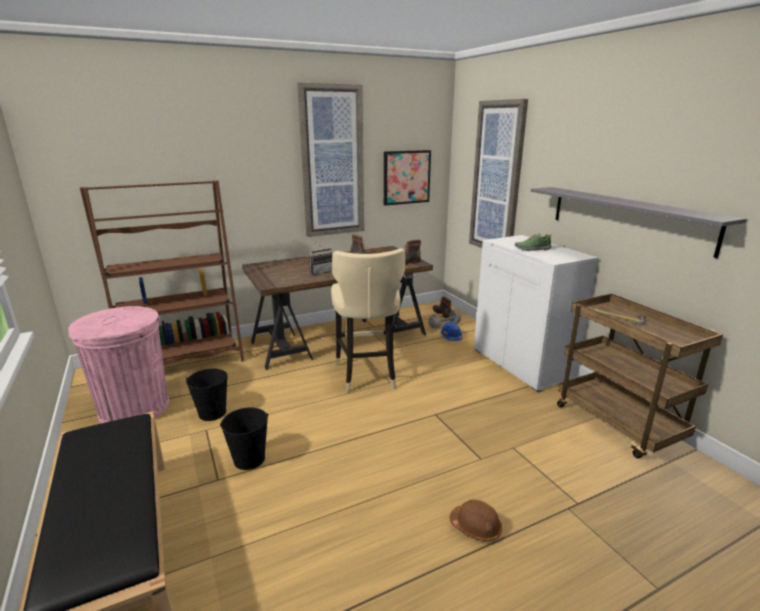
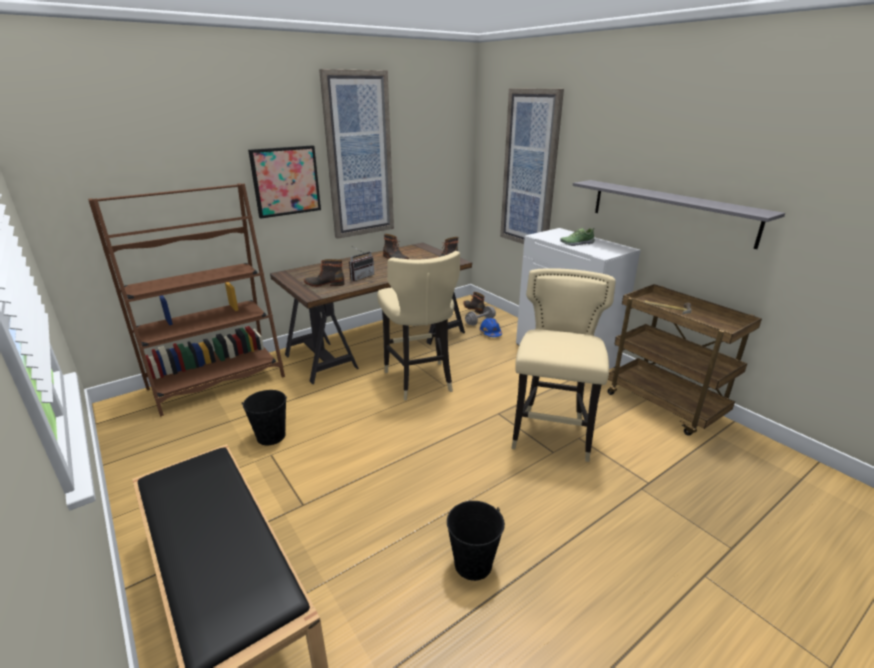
camera: 10 degrees left, 5 degrees up
(134, 409) = (182, 441): pink trash can -> none
(249, 459) = (328, 480): black bucket -> black bucket (472, 563)
(285, 276) = (324, 284): none -> boot
(406, 177) = (433, 169): picture -> picture (286, 181)
(475, 527) = (566, 517): brown hard hat -> none
(484, 442) = (552, 436): none -> beige stool

